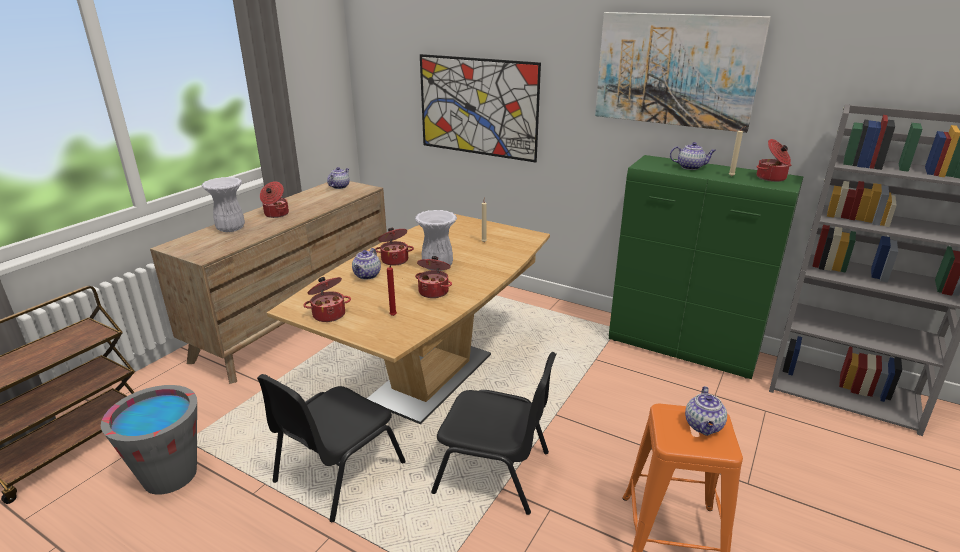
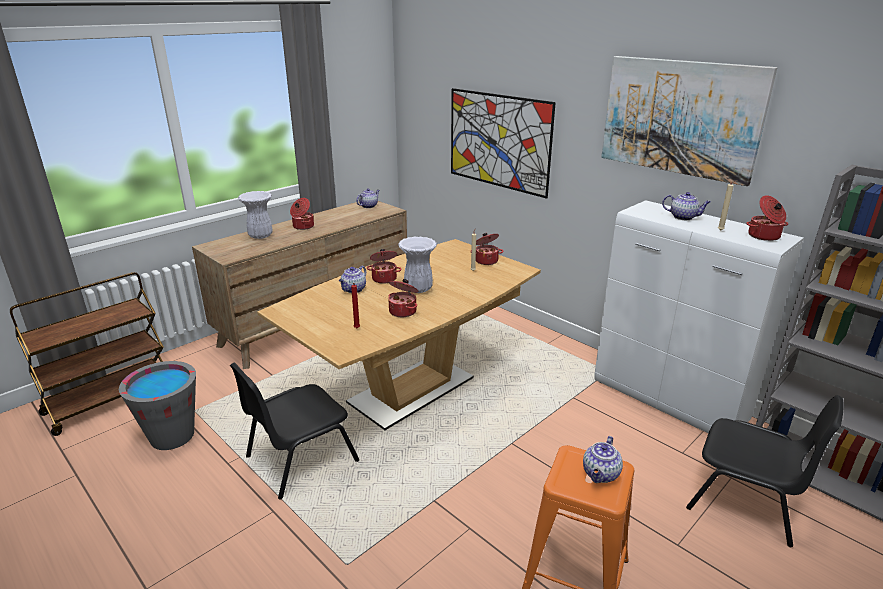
camera: 15 degrees right, 0 degrees up
(329, 314) = (305, 319): cooking pot -> cooking pot (486, 260)
(494, 472) = (433, 485): black chair -> black chair (746, 500)
(683, 349) = (669, 401): green cabinet -> white cabinet

